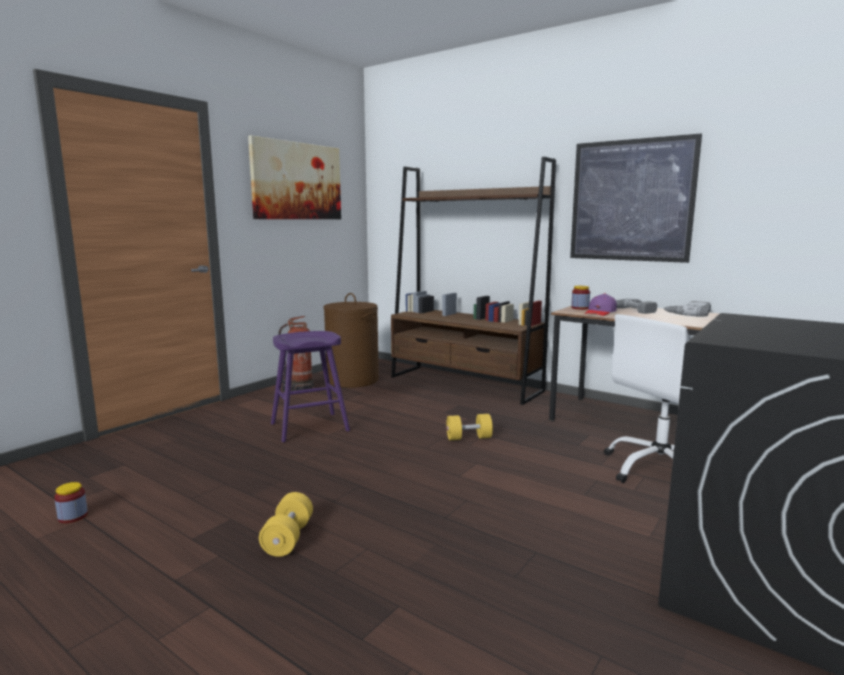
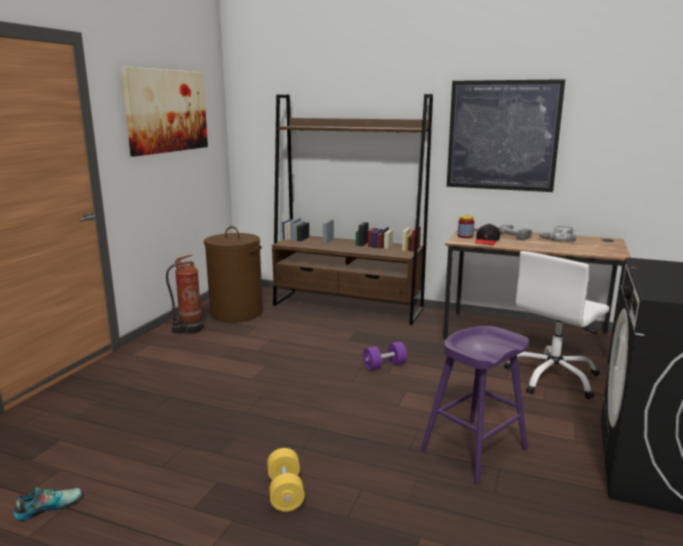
camera: 15 degrees left, 5 degrees up
(73, 516) = (49, 506): jar -> shoe
(309, 427) = (228, 372): purple stool -> purple stool (474, 450)
(469, 438) = (384, 365): yellow dumbbell -> purple dumbbell
(600, 312) = (487, 241): purple cap -> black cap

